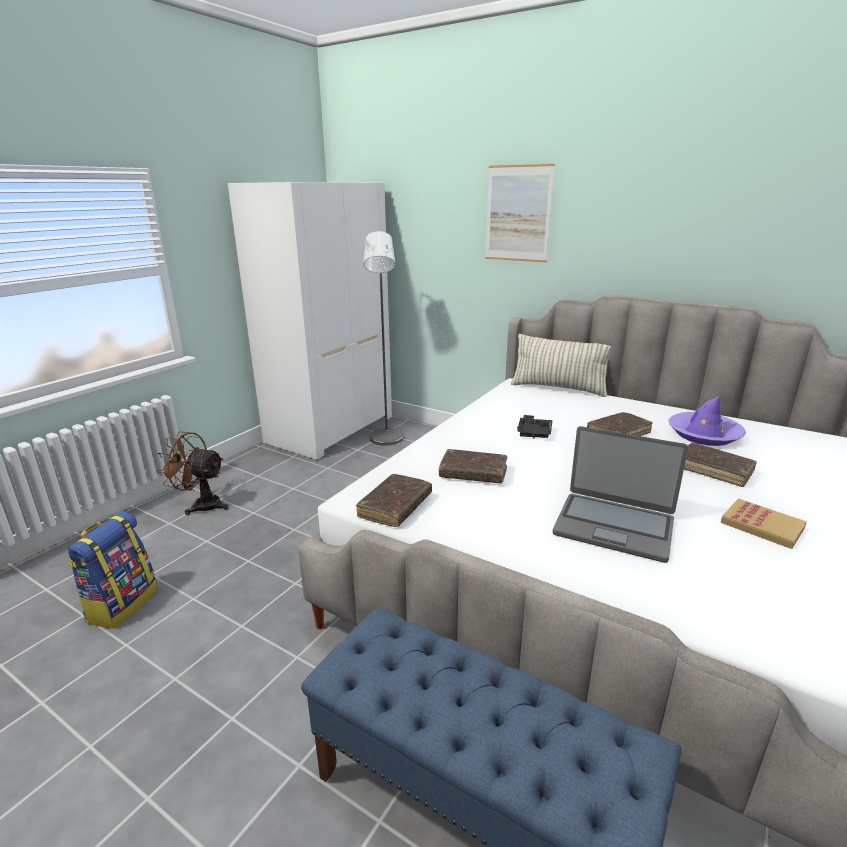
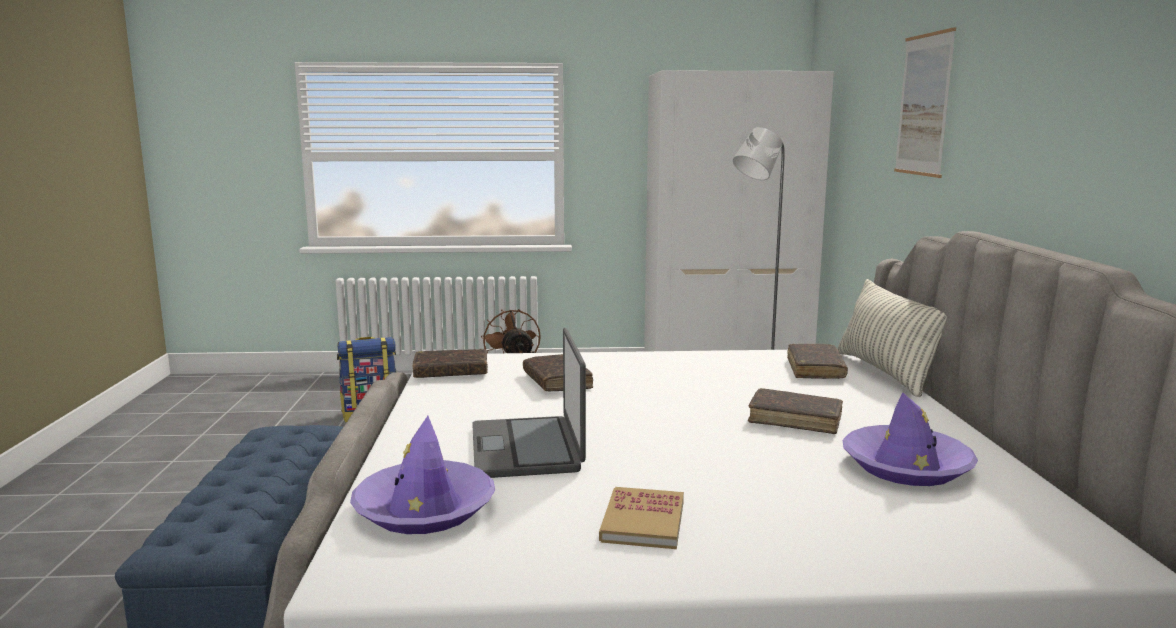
camera: 55 degrees right, 10 degrees down
(534, 432) = (707, 385): black tray -> none
(714, 470) = (777, 483): brown book -> brown book (815, 369)
(719, 603) = (425, 509): none -> purple hat

